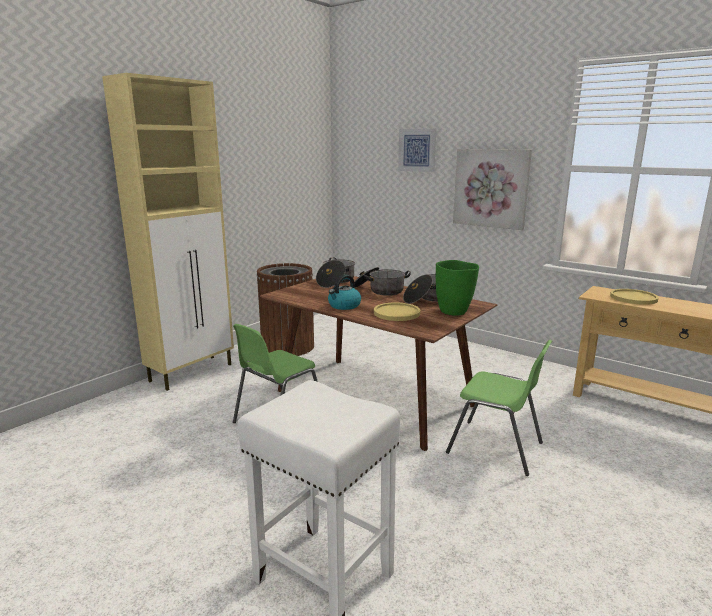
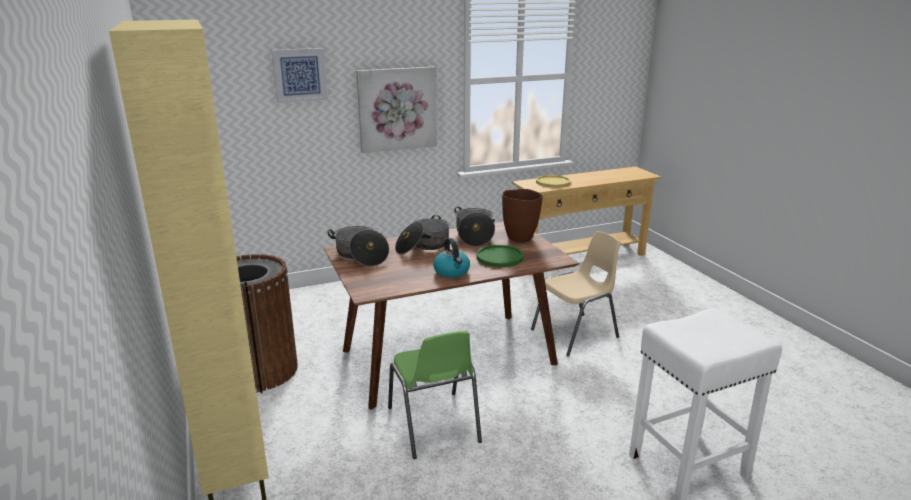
camera: 60 degrees left, 5 degrees up
(396, 313) = (499, 257): yellow plate -> green plate
(454, 311) = (520, 237): green vase -> brown vase
(496, 448) = (576, 334): green chair -> beige chair

